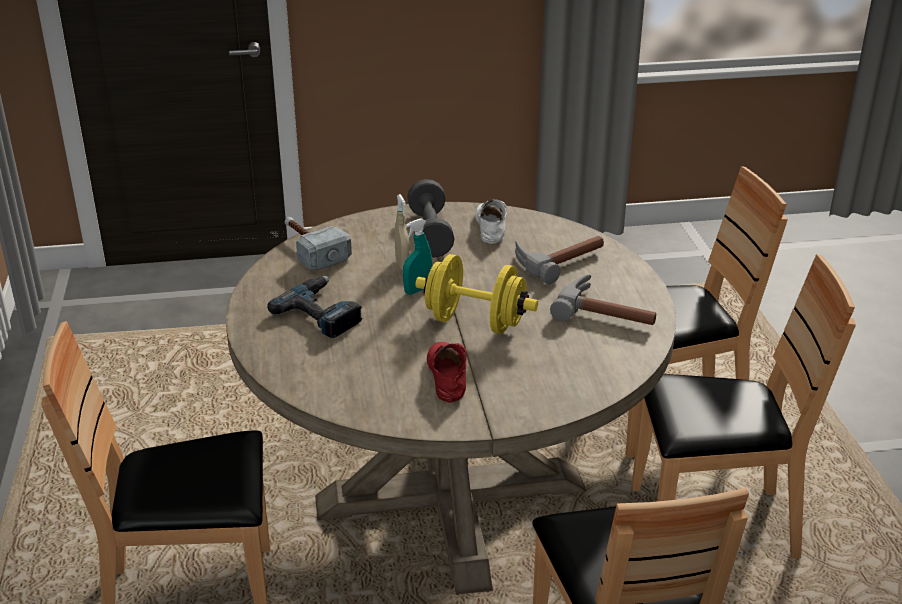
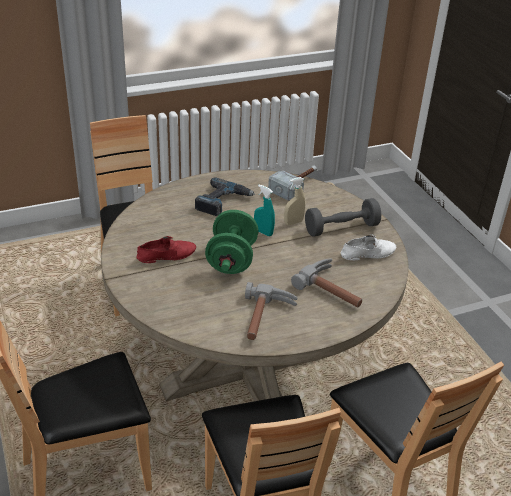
camera: 75 degrees right, 5 degrees up
(475, 322) = (231, 260): yellow dumbbell -> green dumbbell

